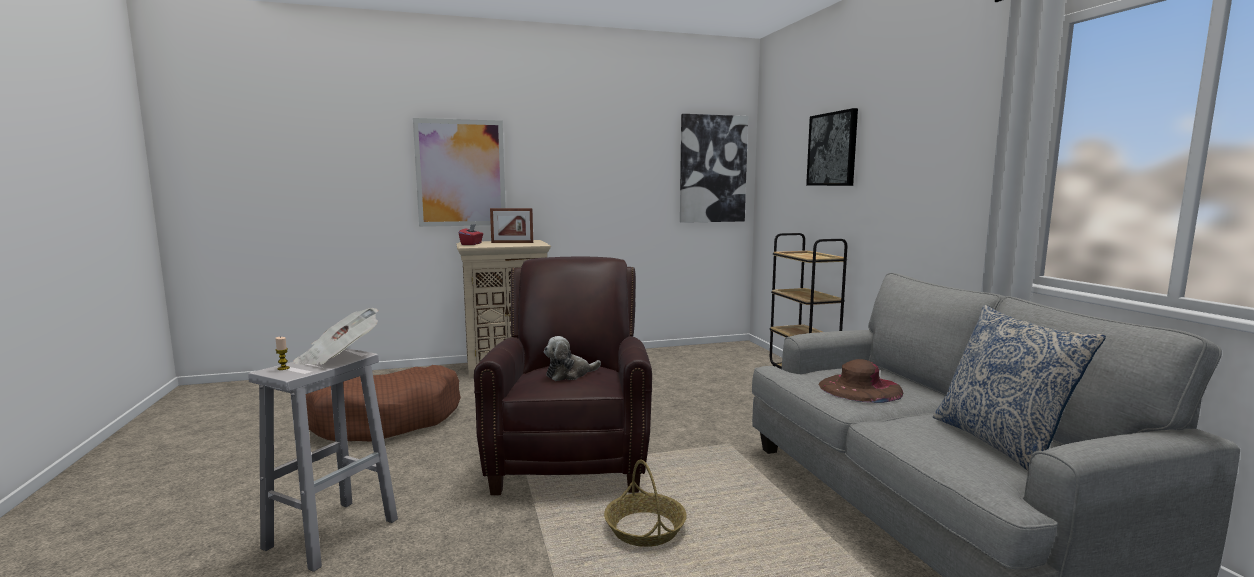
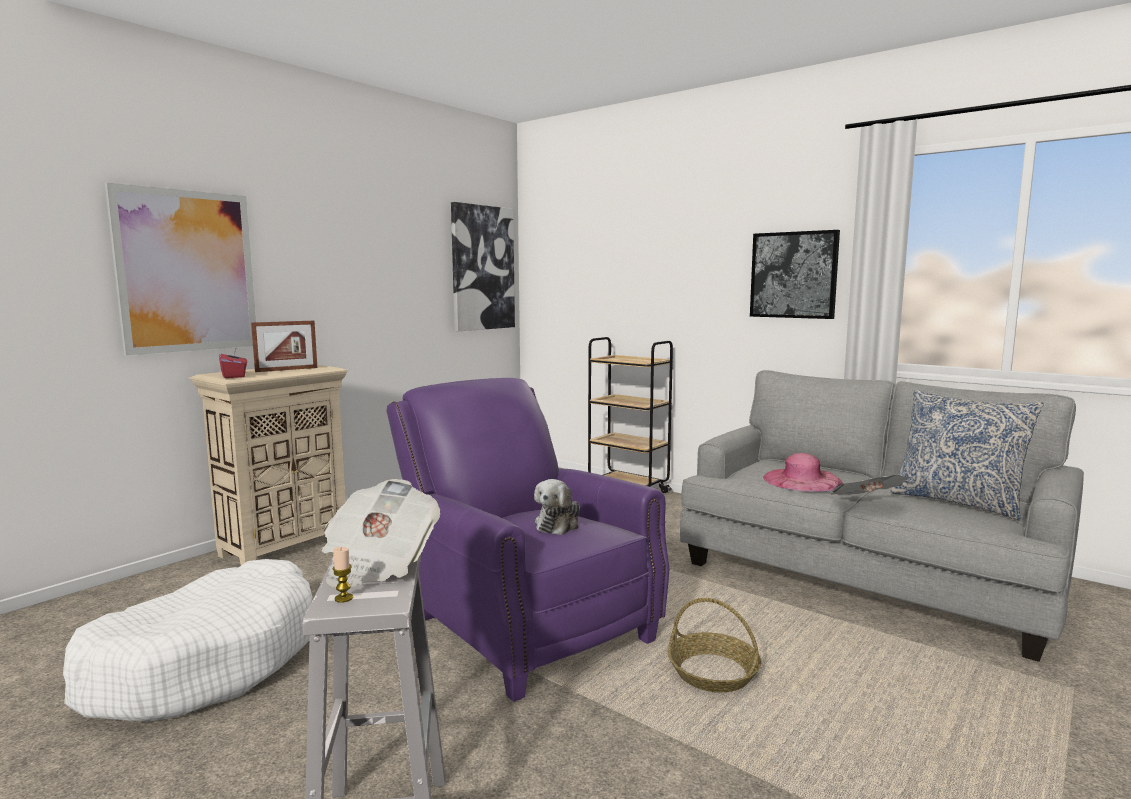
camera: 35 degrees left, 0 degrees up
(386, 420) = (206, 662): brown dog bed -> white dog bed
(571, 450) = (522, 620): brown armchair -> purple armchair
(832, 149) = (640, 250): picture -> picture (793, 275)
(860, 388) = (802, 480): brown hat -> pink hat
(880, 421) = (866, 504): none -> newspaper

